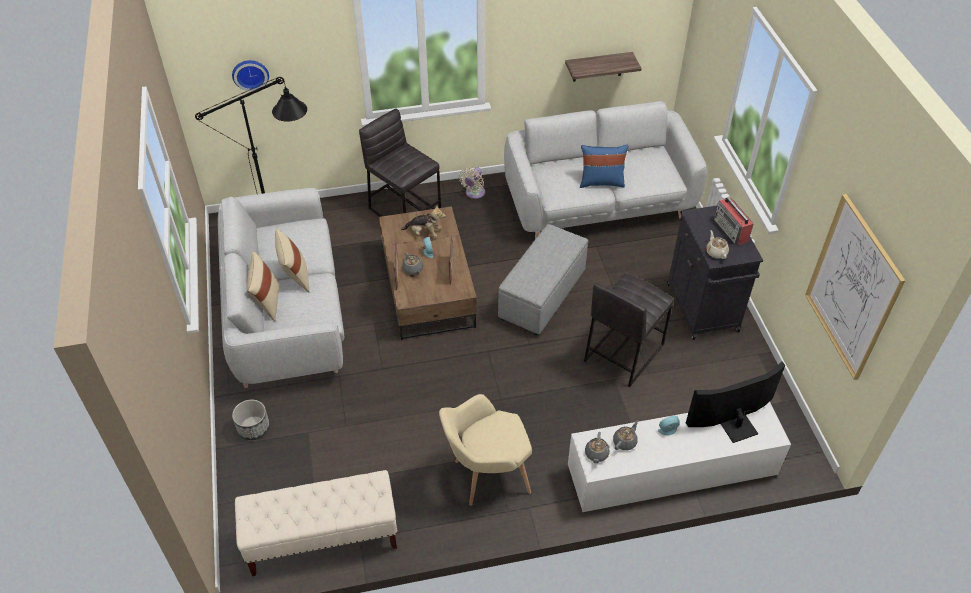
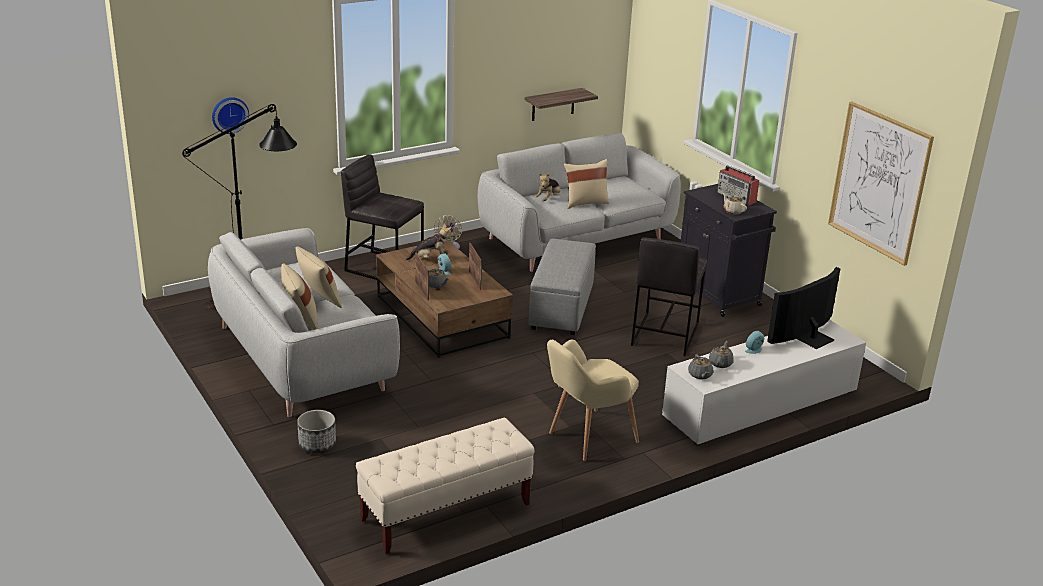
camera: 20 degrees left, 20 degrees down
(568, 170) = (548, 198): none -> plush toy
(601, 182) = (585, 203): blue pillow -> beige pillow

